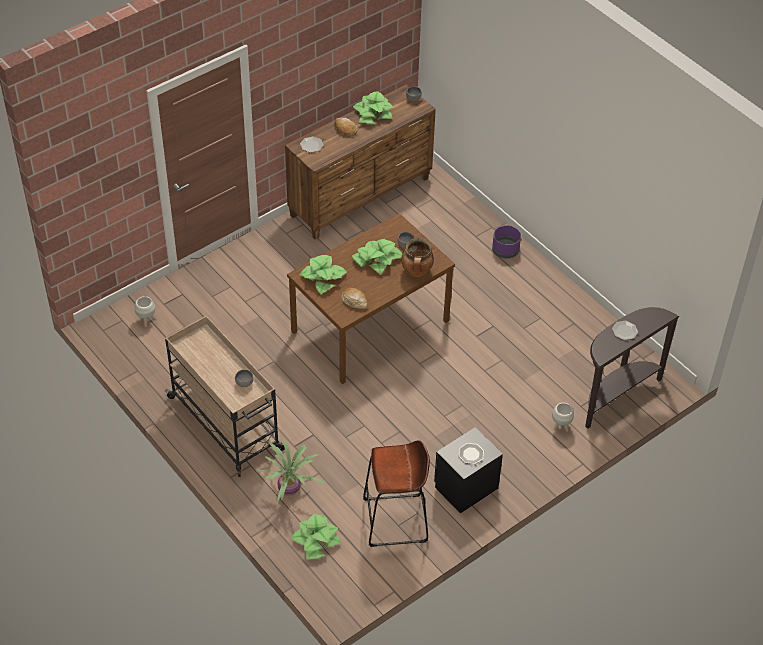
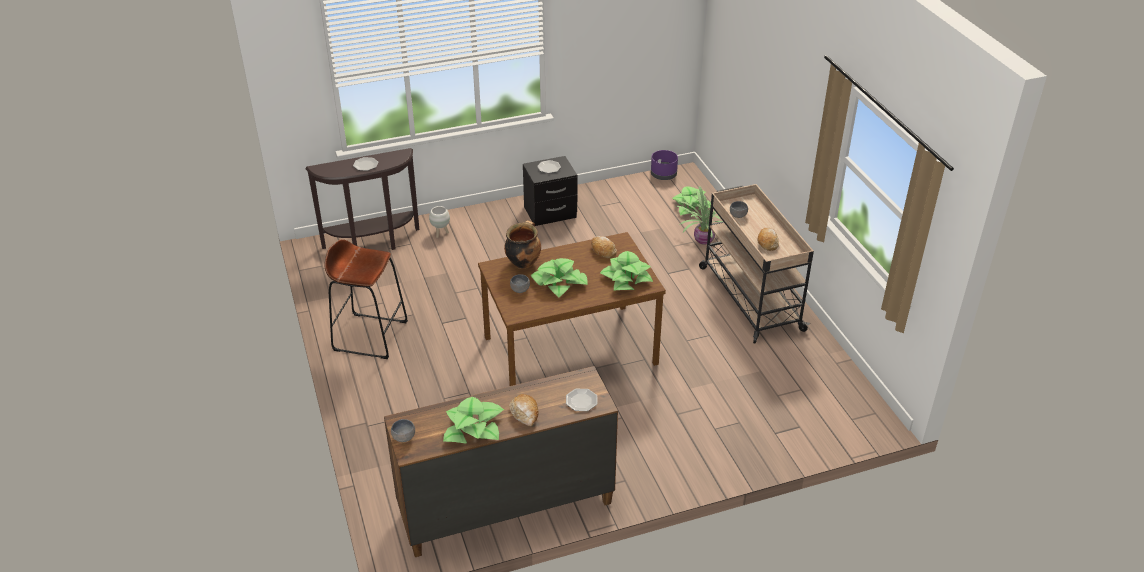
camera: 160 degrees left, 10 degrees down
(146, 320) = (822, 412): white planter -> none
(210, 356) = (767, 242): none -> bread
(395, 520) = (620, 205): brown stool -> brown stool (370, 335)
(505, 250) = (372, 394): purple planter -> purple planter (664, 175)

